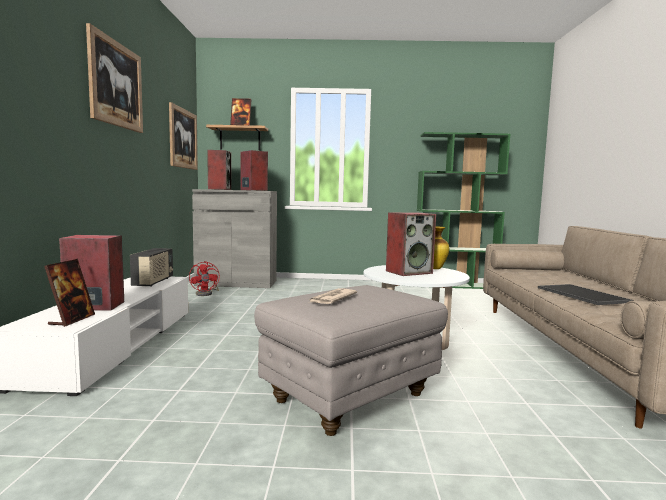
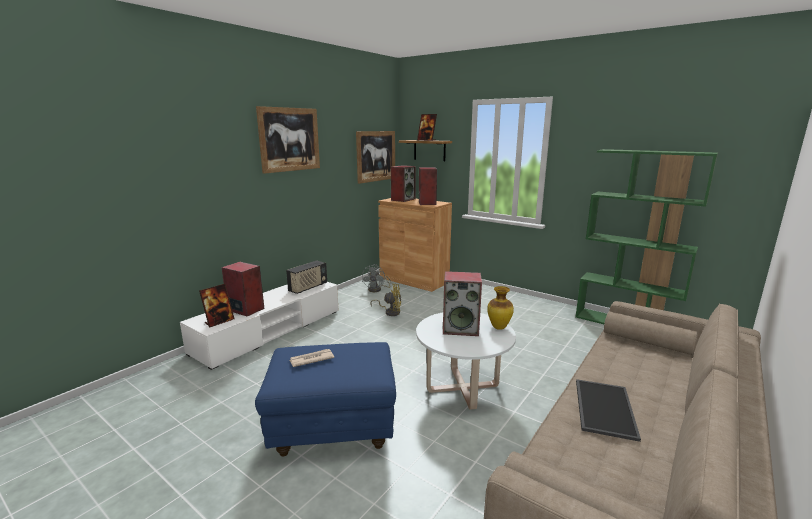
camera: 35 degrees right, 10 degrees up
(206, 293) = (377, 289): red fan -> grey fan
(236, 283) = (414, 280): grey cabinet -> brown cabinet
(251, 306) = (390, 312): none -> yellow fan
(350, 397) = (334, 430): grey ottoman -> blue ottoman

